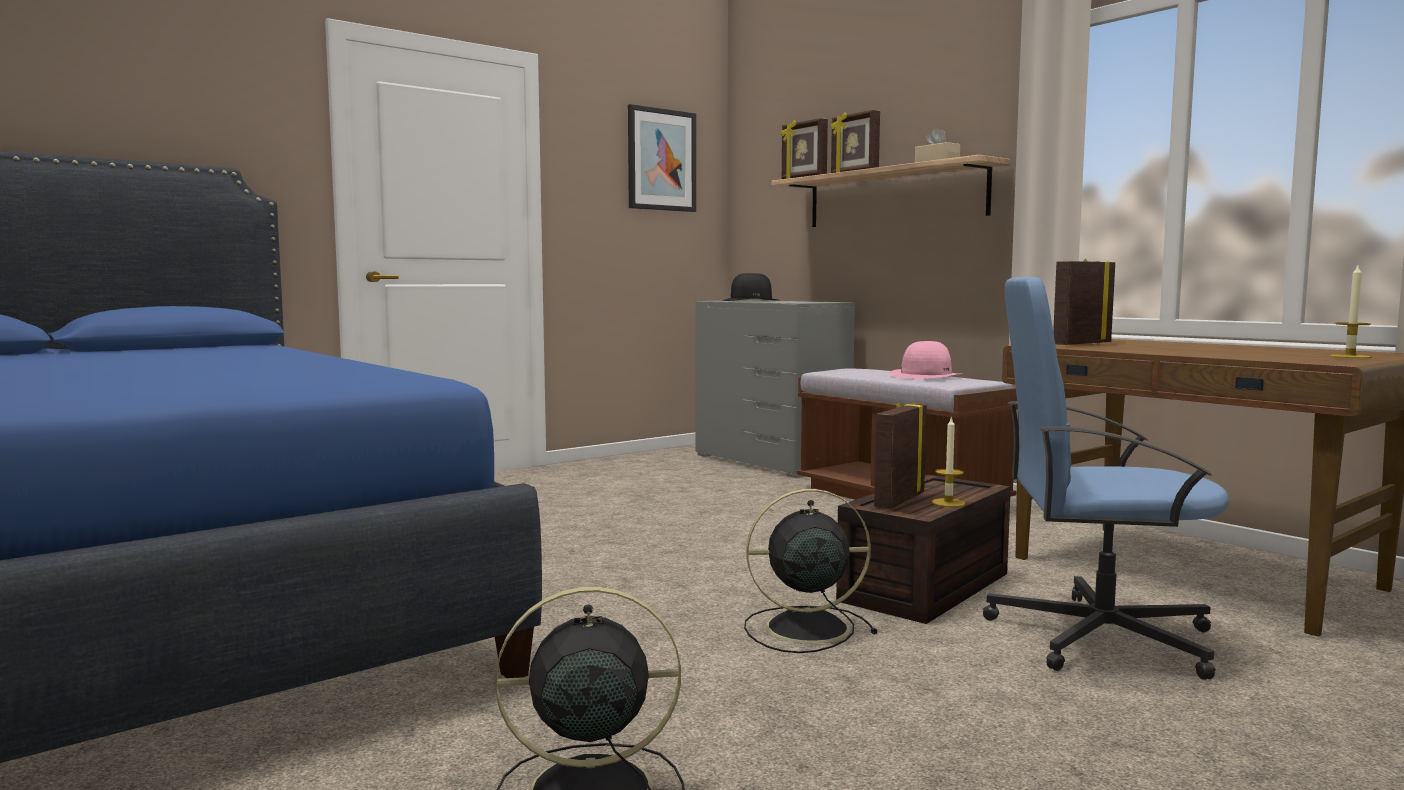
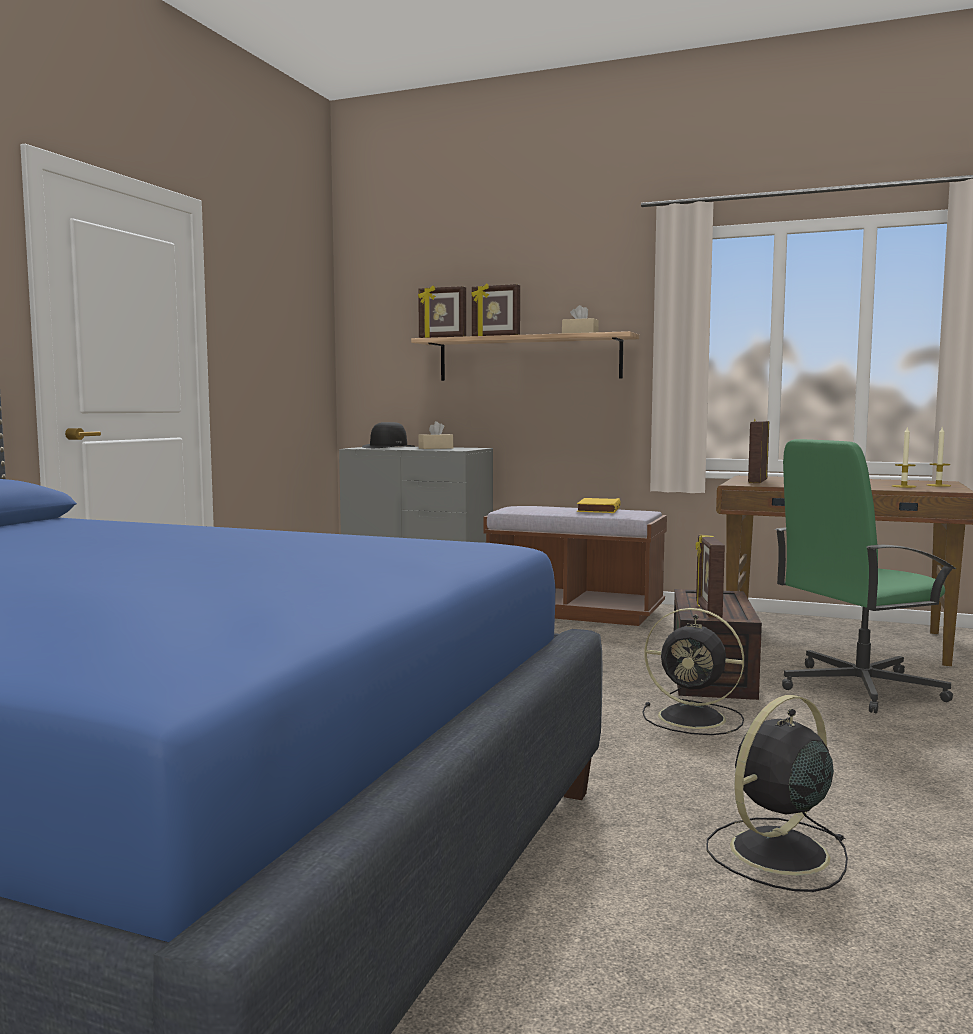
camera: 30 degrees left, 0 degrees up
(661, 160) = (292, 312): picture -> none
(788, 301) = (435, 448): none -> beige tissue box
(803, 628) = (695, 718): black fan -> black fan turned 120 degrees counterclockwise
(926, 375) = (597, 509): pink hat -> yellow book
(948, 503) = (740, 608): candle -> candle (904, 486)
(1097, 636) = (858, 688): blue office chair -> green office chair

